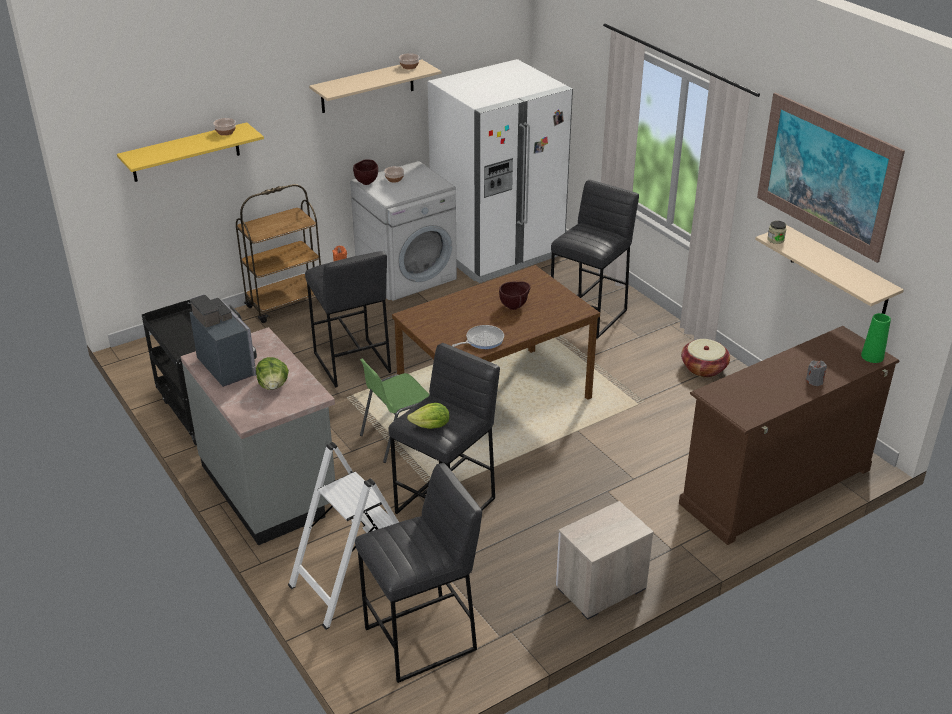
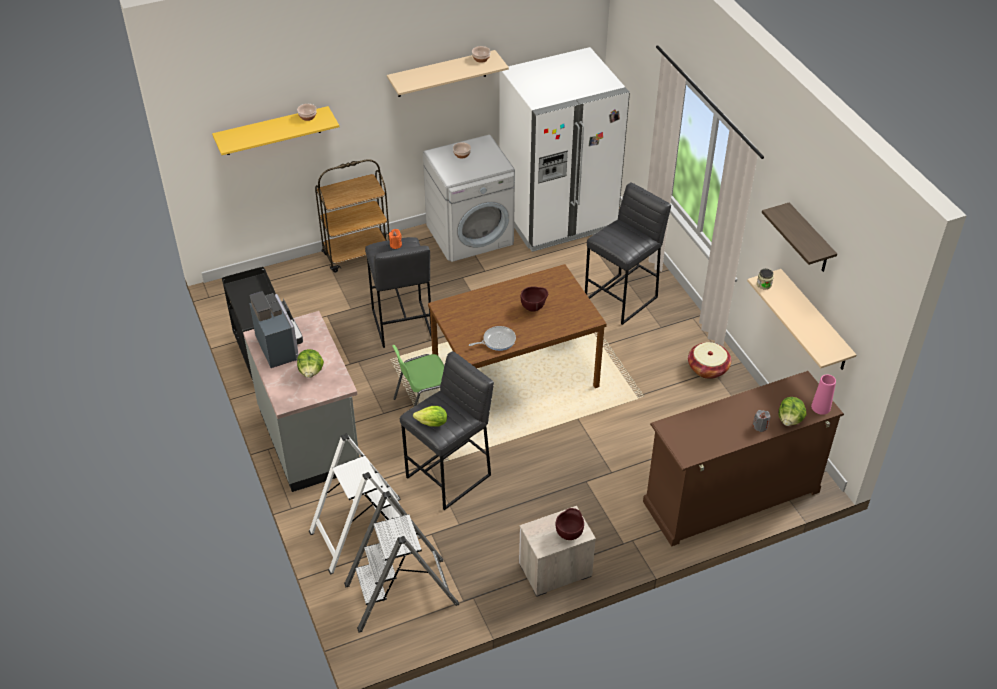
camera: 10 degrees right, 10 degrees up
(367, 182) = (436, 155): brown bowl -> brown bowl (569, 533)
(422, 638) = (402, 593): grey stool -> grey step ladder
(826, 175) = (810, 240): picture -> shelf
(844, 372) = (790, 420): none -> lettuce
(872, 356) = (820, 407): green vase -> pink vase

